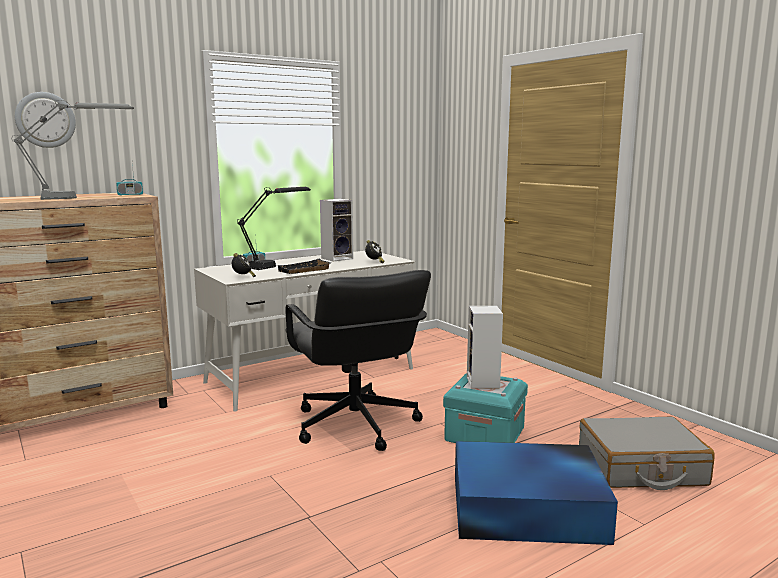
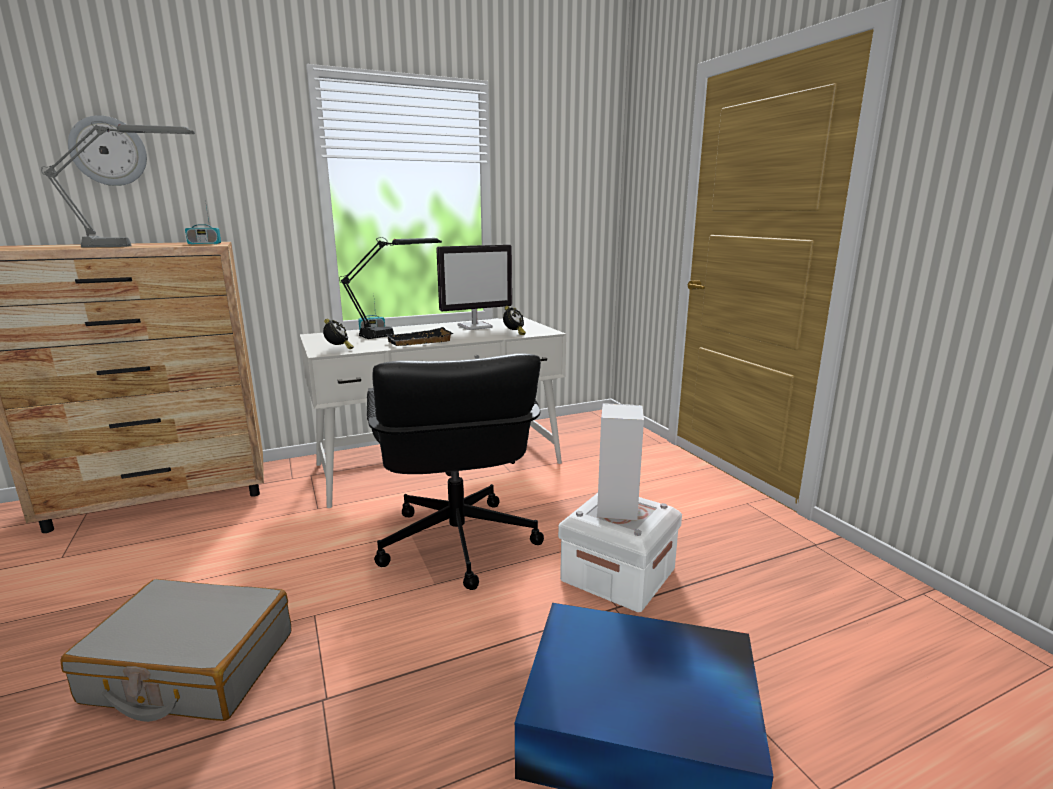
camera: 10 degrees right, 5 degrees up
(337, 258) = (475, 326): speaker -> monitor
(485, 434) = (618, 575): turquoise storage box -> white storage box
(641, 468) = (834, 665): grey suitcase -> grey suitcase (191, 667)

